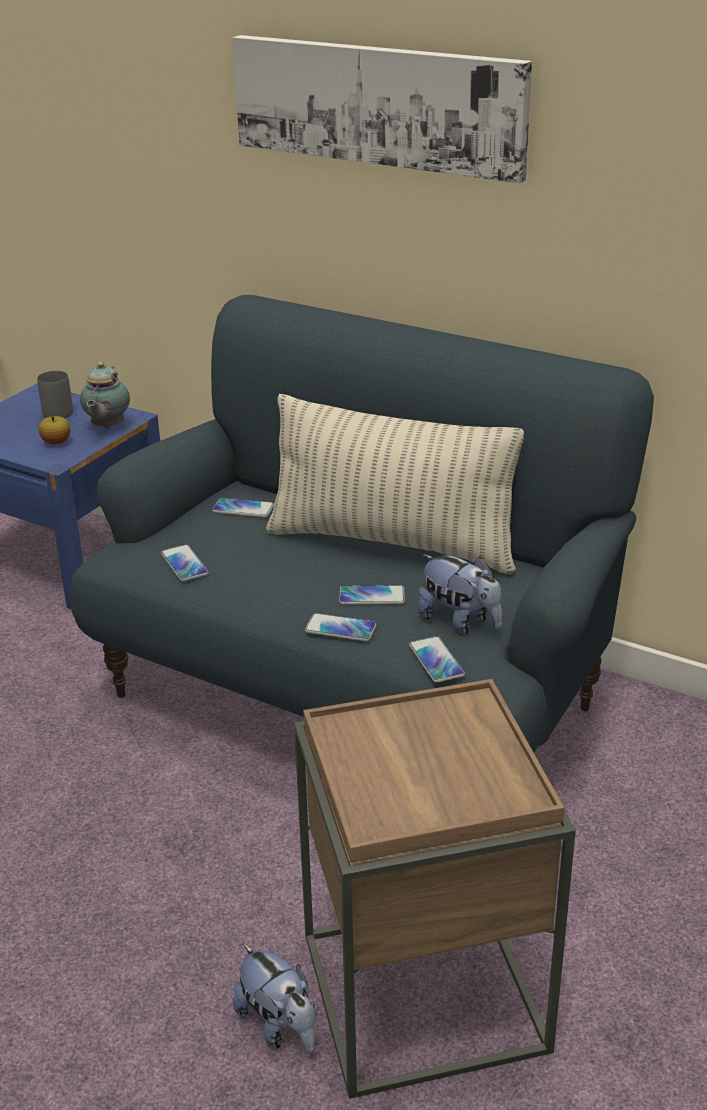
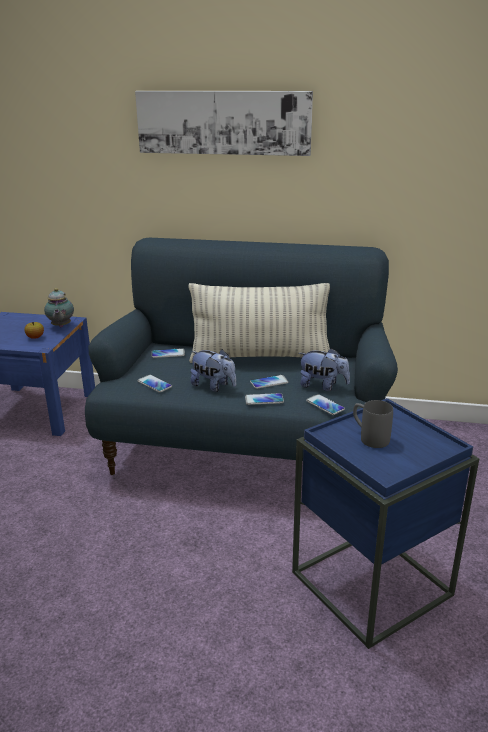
camera: 20 degrees left, 5 degrees down
(56, 411) = (24, 322): grey mug -> grey mug (369, 437)
(279, 1025) = (307, 622): plush toy -> plush toy (213, 386)
(424, 992) = (372, 583): brown side table -> blue side table

